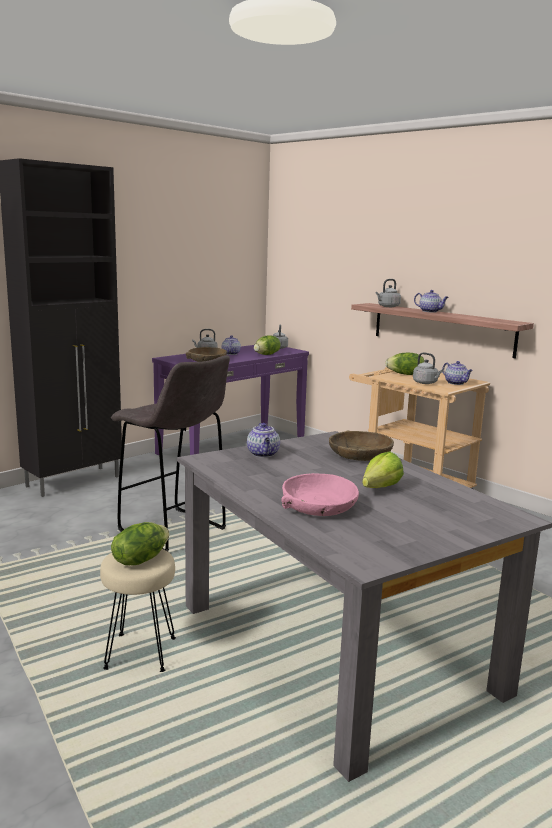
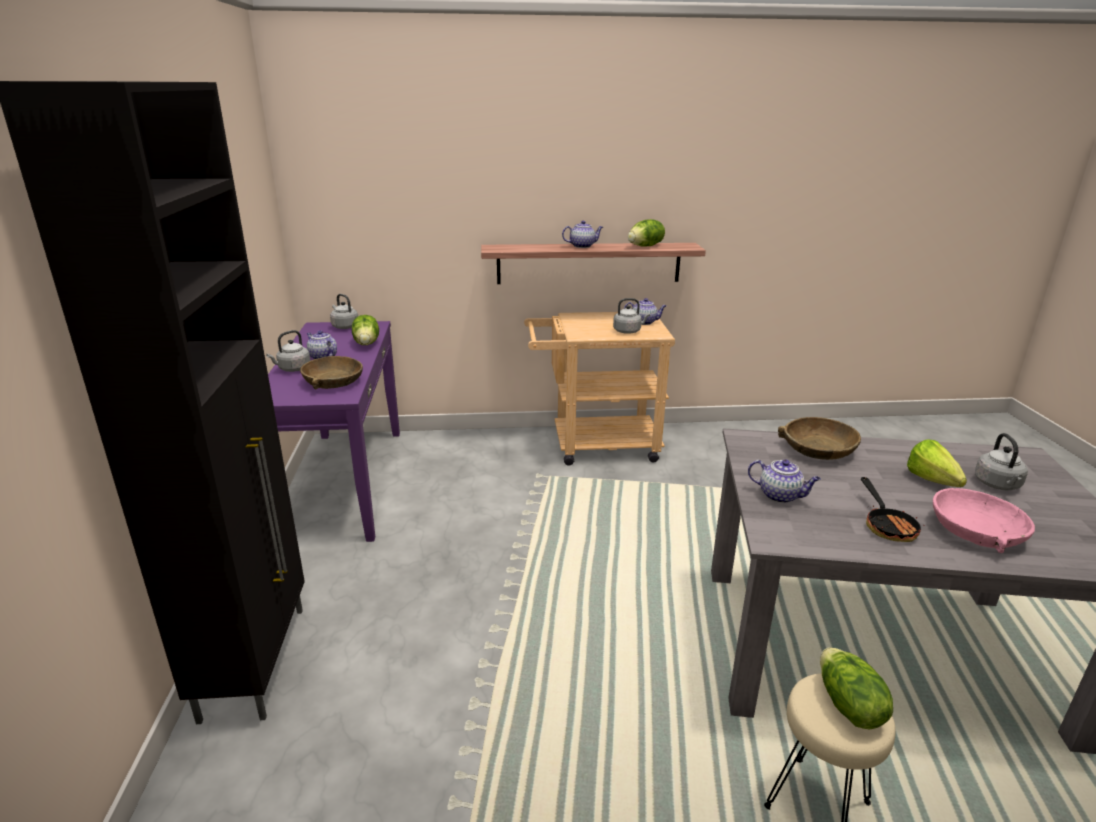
camera: 50 degrees left, 10 degrees up
(174, 531) = (531, 637): grey stool -> none
(275, 482) = (887, 525): none -> frying pan
(387, 306) = (524, 247): grey kettle -> grey kettle (998, 485)
(405, 374) = (584, 326): lettuce -> lettuce (645, 246)

